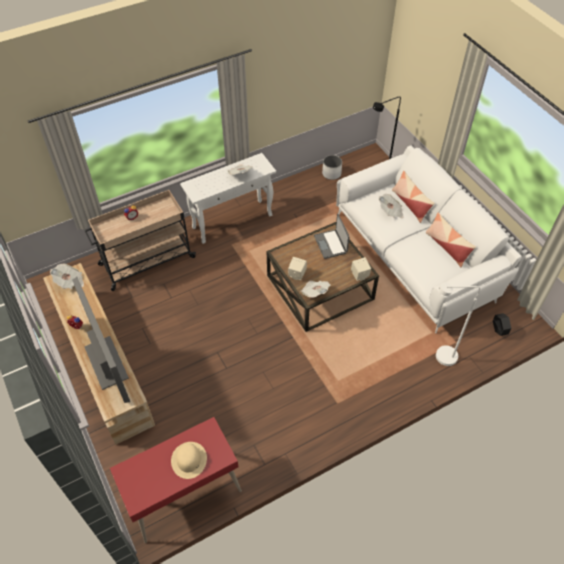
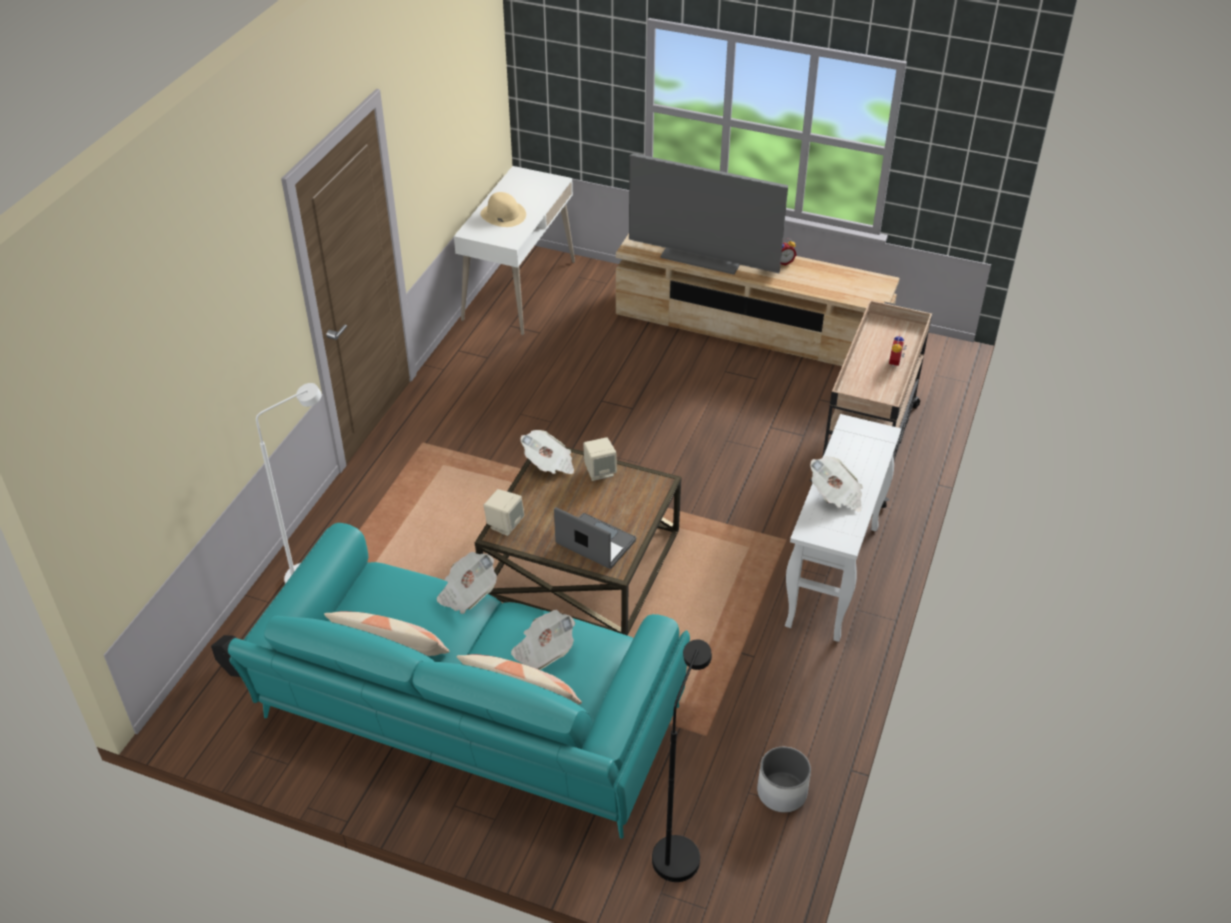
camera: 140 degrees right, 10 degrees down
(70, 282) = (862, 290): newspaper -> newspaper (467, 593)
(184, 494) = (519, 290): red desk -> white desk
(416, 255) = (467, 718): white sofa -> turquoise sofa

